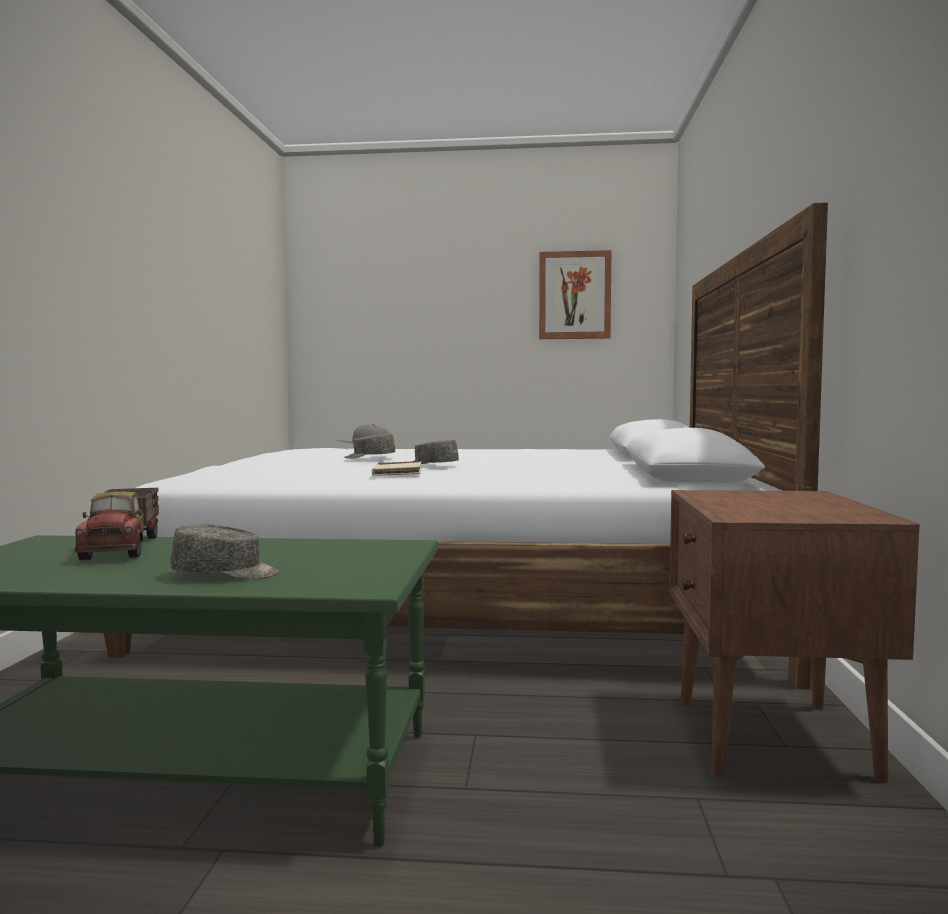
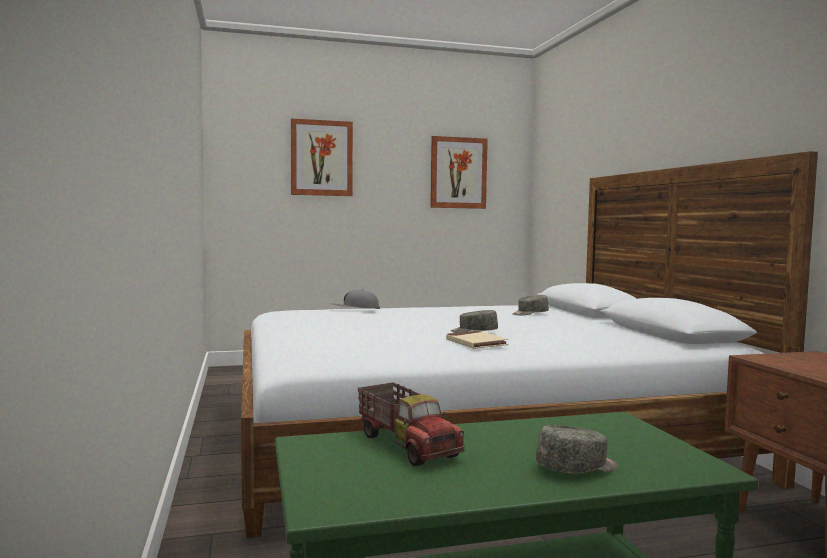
camera: 20 degrees left, 0 degrees up
(369, 457) = (395, 323): grey cap -> grey cap (530, 314)
(409, 287) = (321, 158): none -> picture

